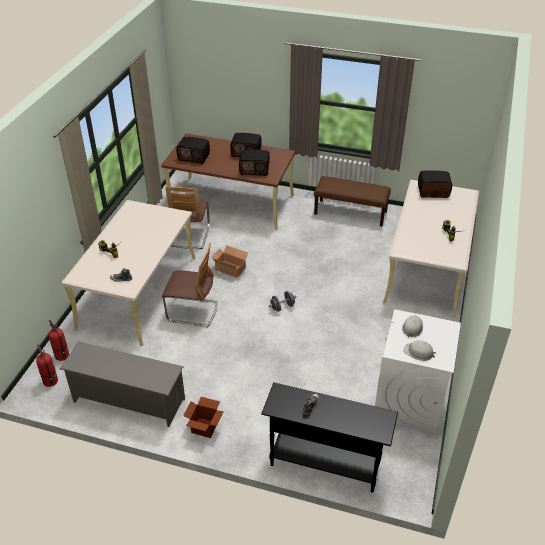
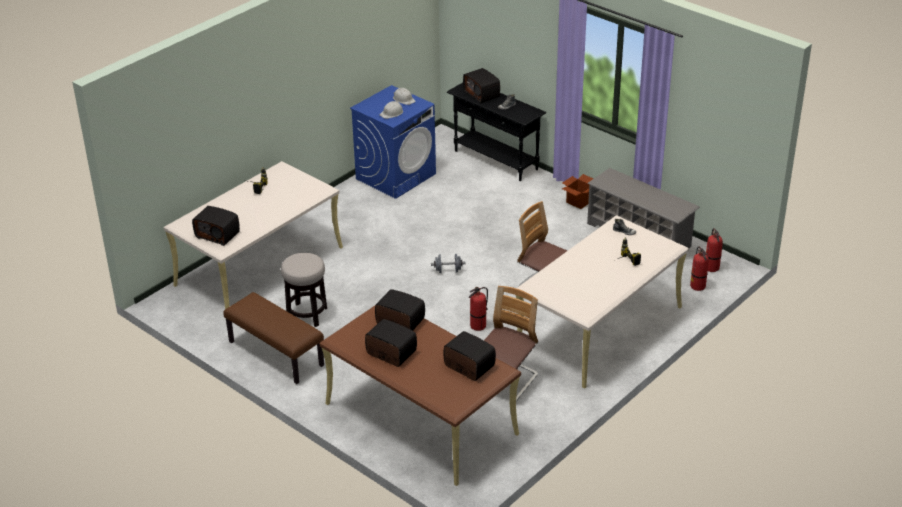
camera: 155 degrees left, 5 degrees down
(230, 268) = (478, 326): cardboard box -> fire extinguisher
(353, 419) = (482, 94): none -> radio
(356, 242) = (307, 315): none -> stool
(409, 401) = (396, 176): white washing machine -> blue washing machine

